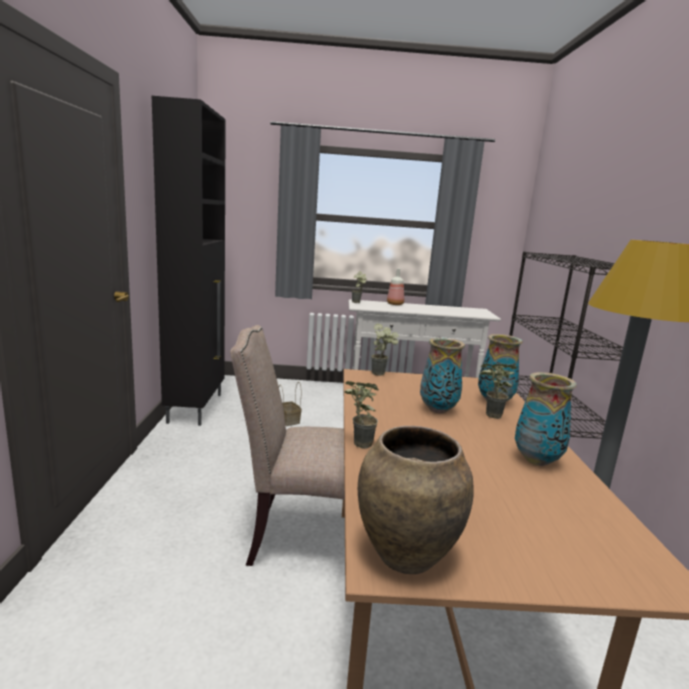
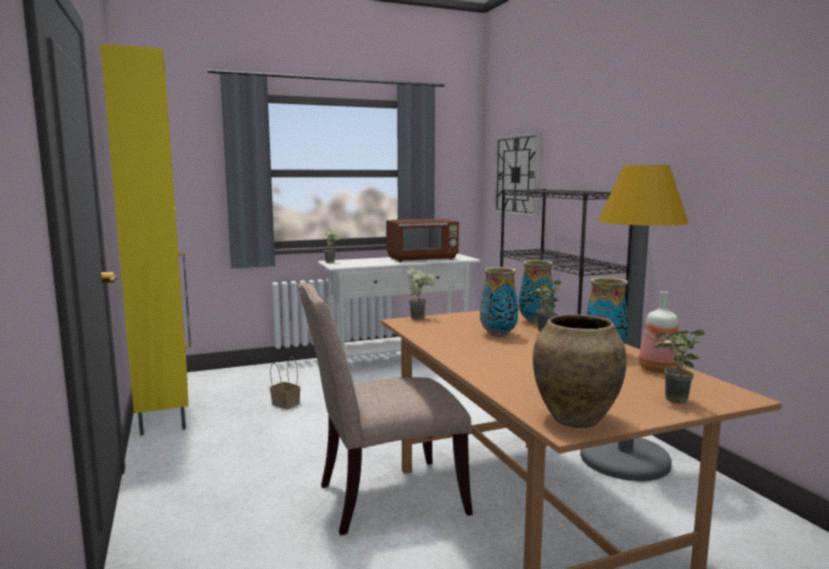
camera: 20 degrees left, 5 degrees down
(196, 407) = (165, 412): black cabinet -> yellow cabinet
(357, 444) = (462, 367): potted plant -> potted plant (671, 401)
(395, 304) = (371, 259): bottle -> bottle (659, 369)
(444, 310) = (423, 259): none -> brown microwave
(553, 237) = (517, 175): none -> wall clock

